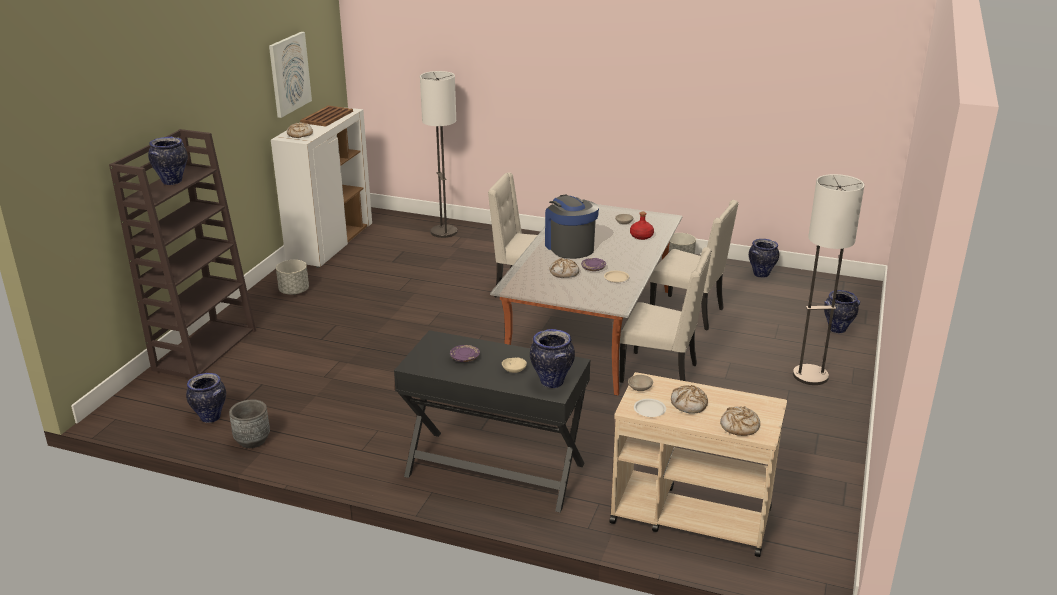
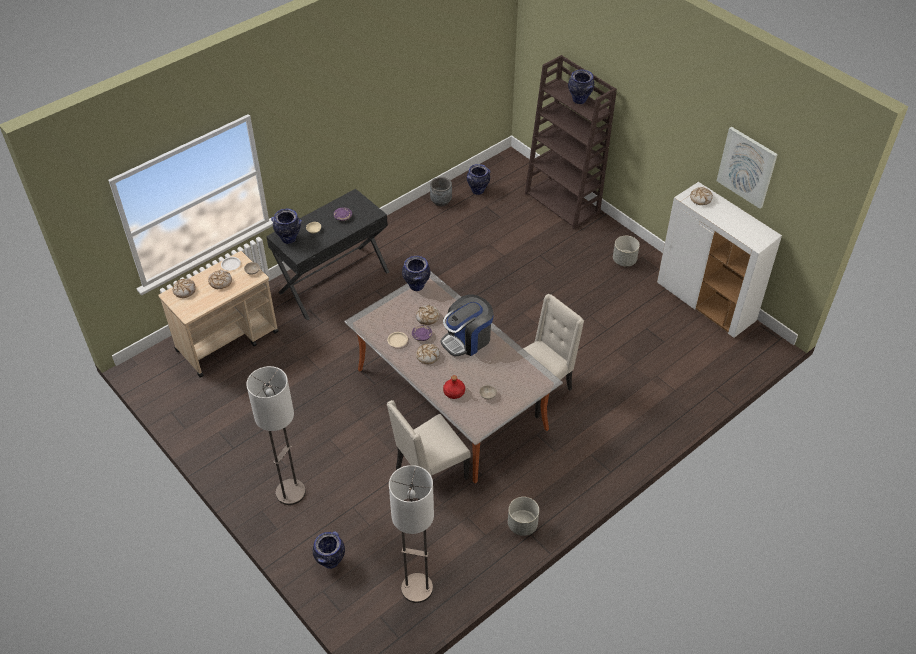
camera: 120 degrees right, 20 degrees up
(326, 117) = (744, 225): brown tray -> none
(443, 232) = (692, 382): floor lamp -> floor lamp (417, 588)
(569, 247) = (467, 339): coffee machine -> coffee machine turned 135 degrees clockwise
(615, 258) = (428, 356): none -> bread
(661, 373) = (364, 407): beige chair -> none
(761, 274) = (458, 576): vase -> vase (417, 286)

